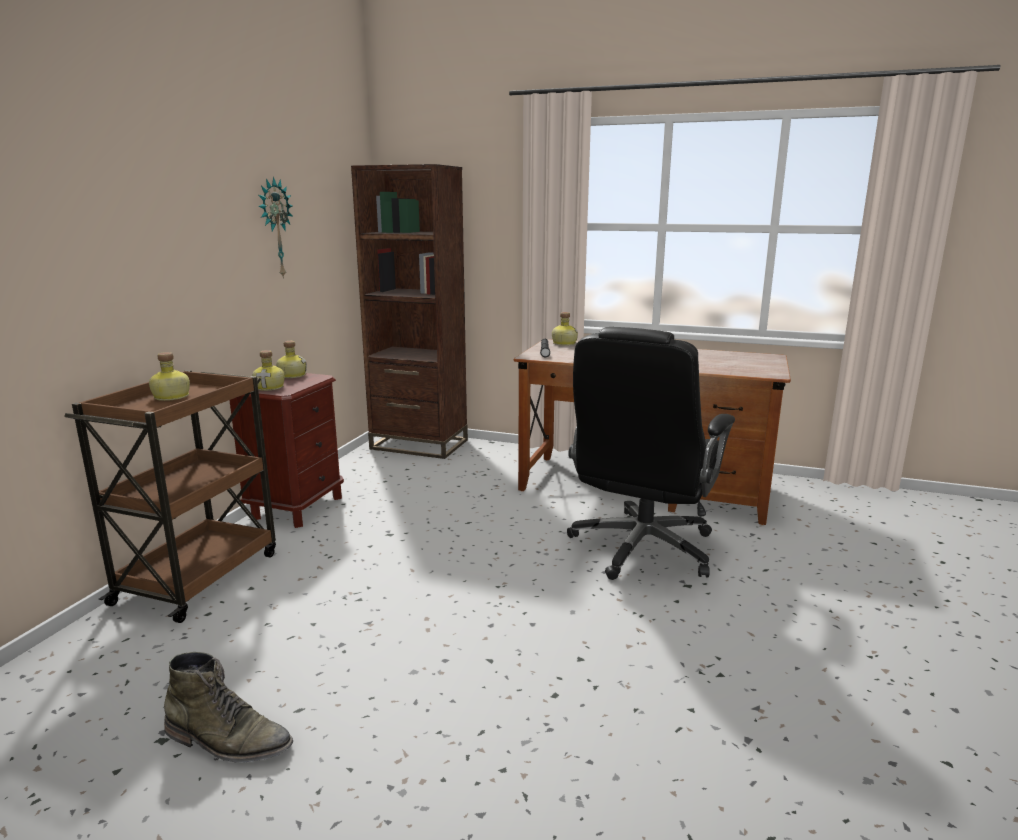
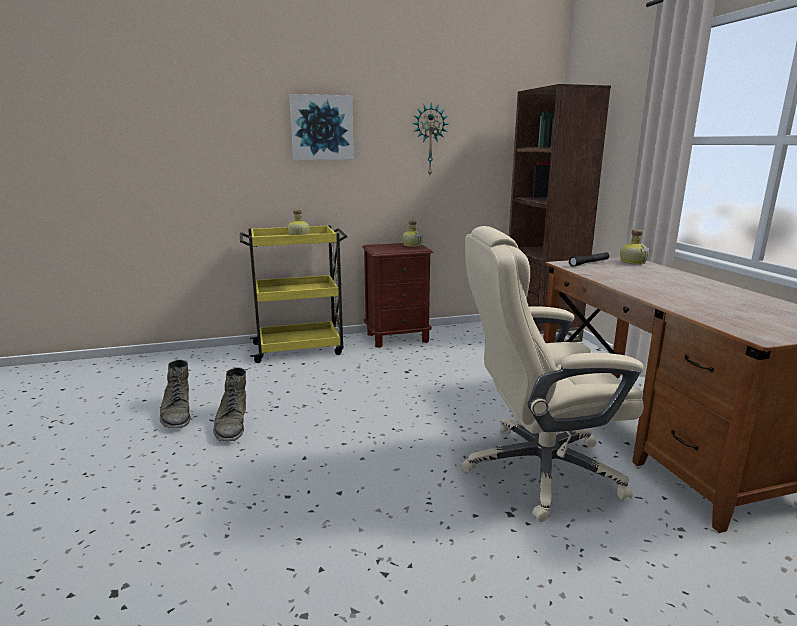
camera: 55 degrees right, 0 degrees up
(154, 215) = (322, 127): none -> picture
(200, 576) = (299, 348): brown cart -> yellow cart
(270, 387) = (382, 248): bottle -> none
(337, 694) = (232, 424): none -> green boot
(641, 548) = (538, 470): black office chair -> beige office chair

